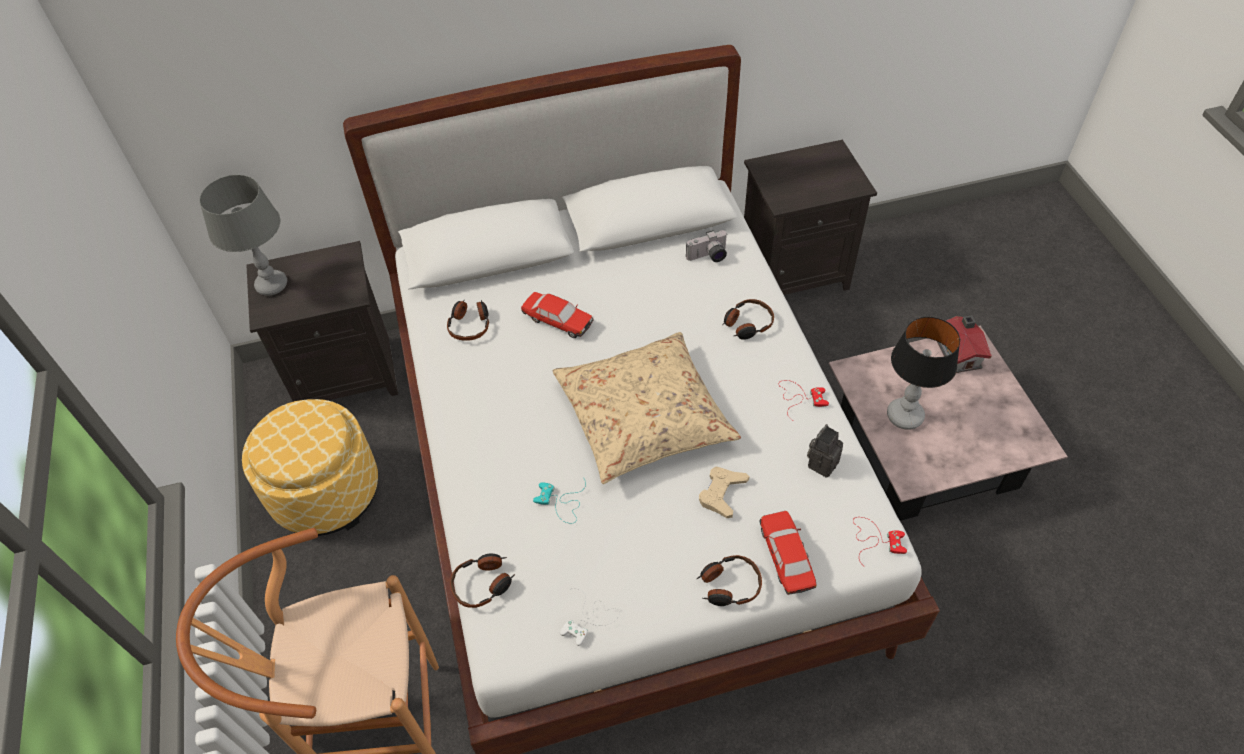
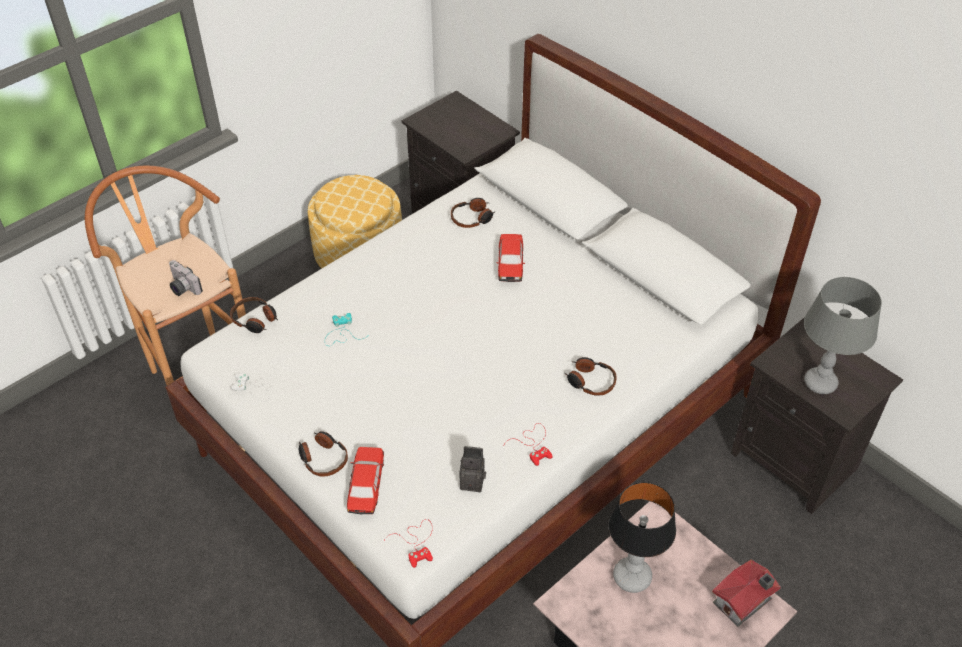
camera: 60 degrees right, 5 degrees down
(271, 285) = (446, 110): grey table lamp -> grey table lamp (820, 383)
(644, 416) = (449, 351): beige pillow -> none
(708, 257) = (649, 328): camera -> camera (182, 287)
(722, 493) = (404, 425): beige game controller -> none
(786, 557) = (366, 486): toy car -> toy car turned 45 degrees counterclockwise

